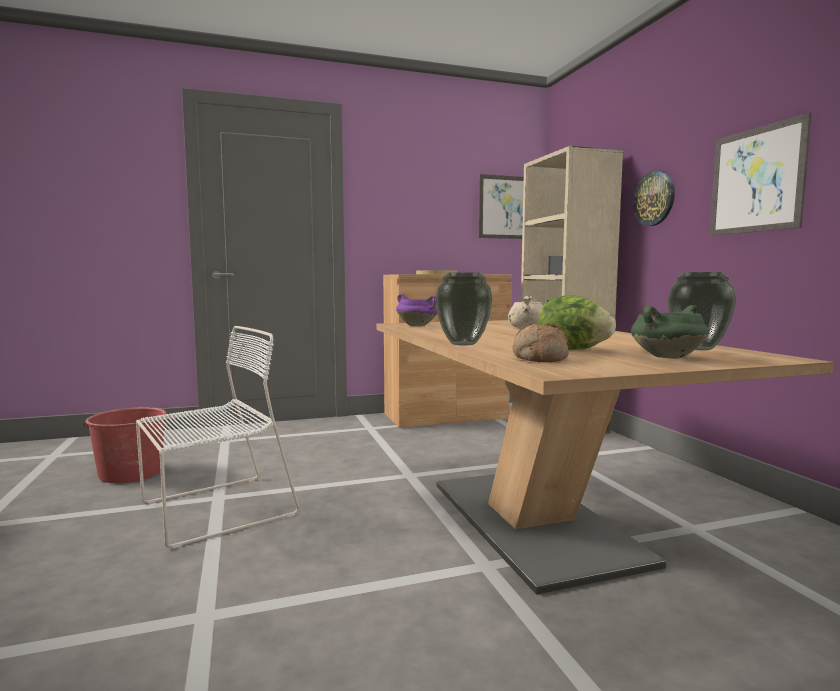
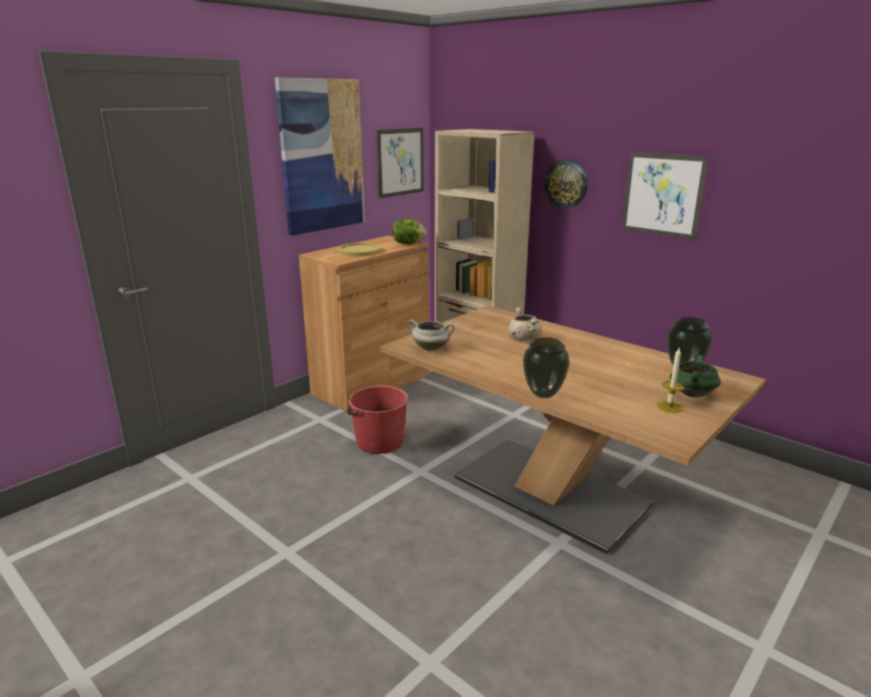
camera: 30 degrees left, 15 degrees up
(131, 473) = (147, 554): red bucket -> red bucket (379, 441)
(213, 510) = (302, 568): white chair -> none
(417, 191) = (321, 156): none -> picture
(418, 326) = (431, 348): purple cooking pot -> white cooking pot
(538, 358) = (632, 416): bread -> none
(573, 350) = (625, 390): lettuce -> lettuce (408, 243)
(609, 359) = (669, 407): none -> candle

